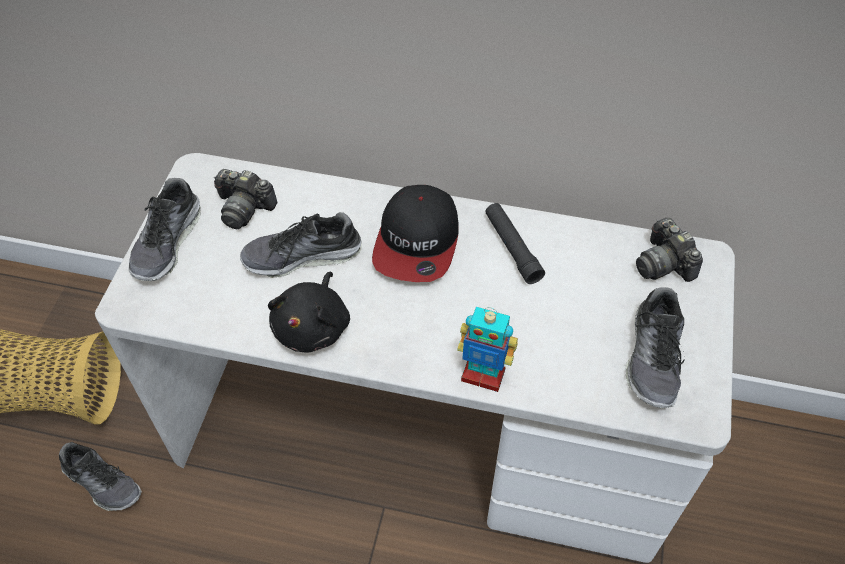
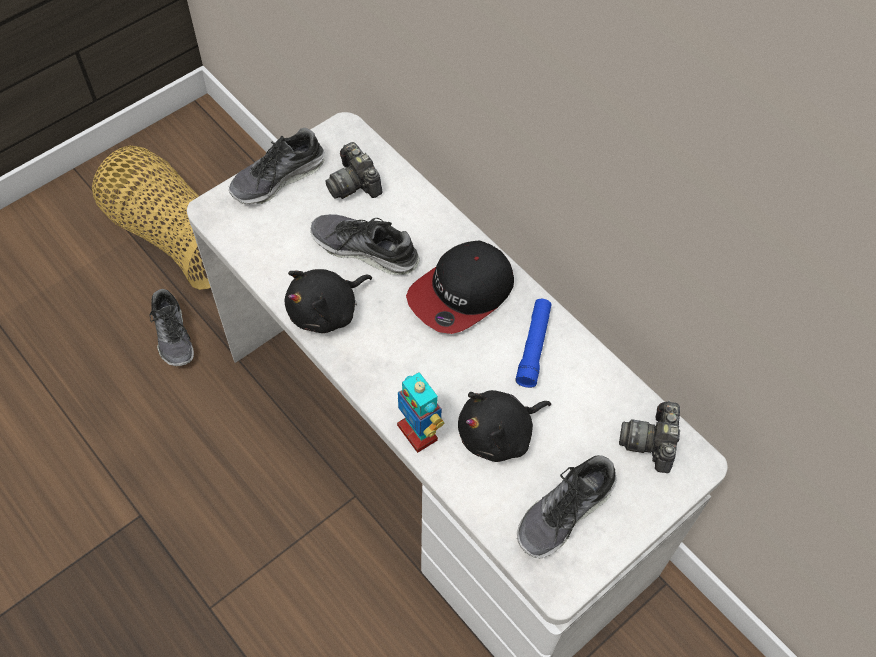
camera: 35 degrees right, 5 degrees up
(512, 248) = (533, 346): black flashlight -> blue flashlight
(548, 332) = (499, 434): none -> black plush toy

